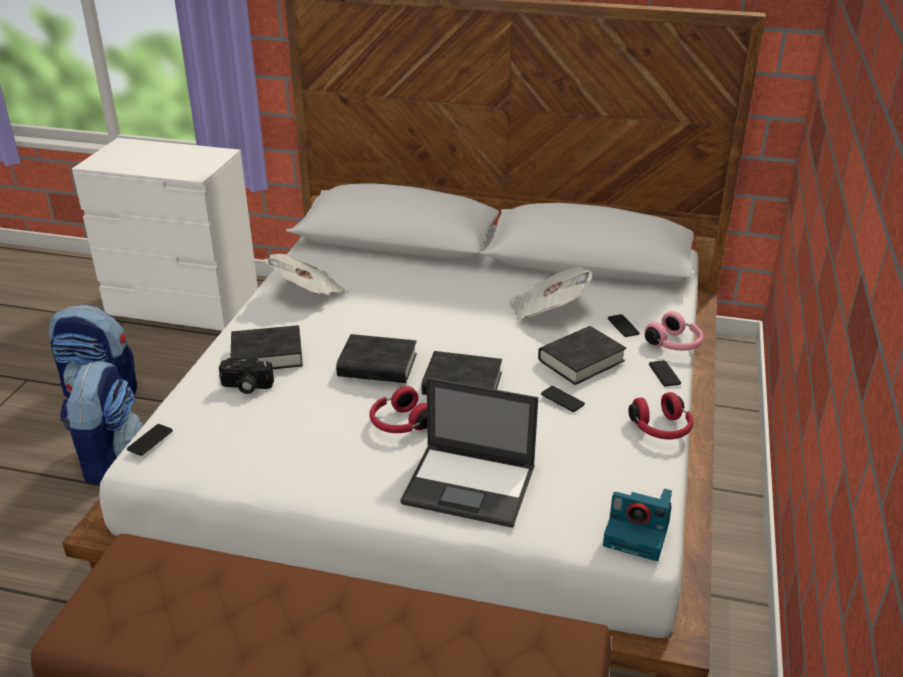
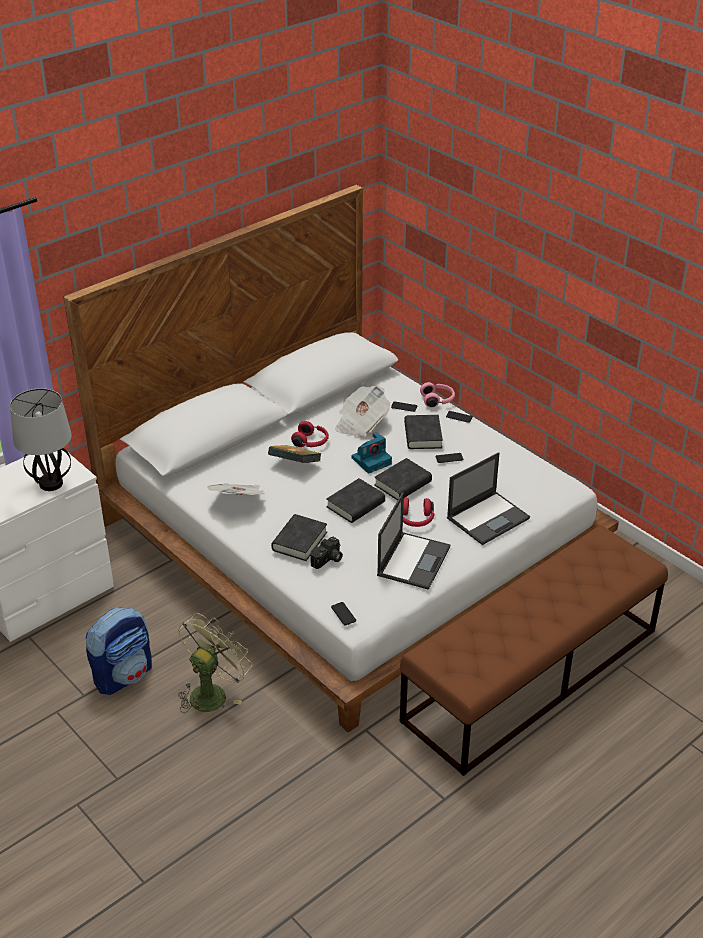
camera: 55 degrees left, 5 degrees up
(110, 460) = (212, 692): backpack -> green fan
(170, 168) = (50, 483): none -> table lamp
(309, 455) = (413, 560): none -> laptop
(411, 301) = (295, 465): none -> book
(638, 533) = (564, 485): camera -> camera (372, 460)
(661, 429) = (501, 441): red headphones -> red headphones (311, 442)

